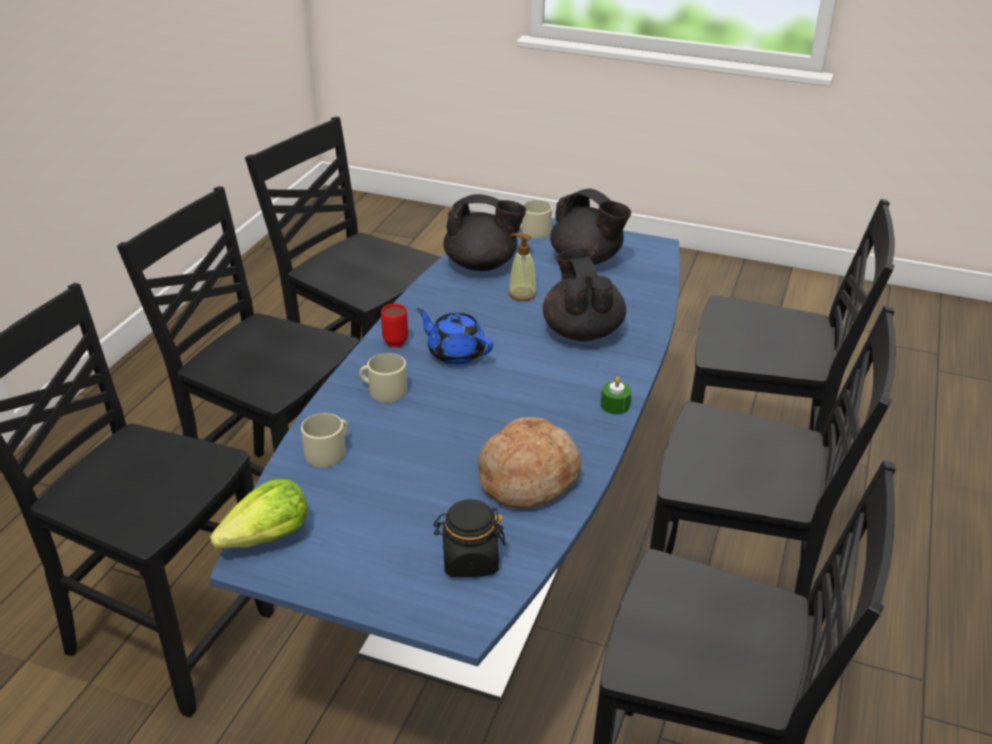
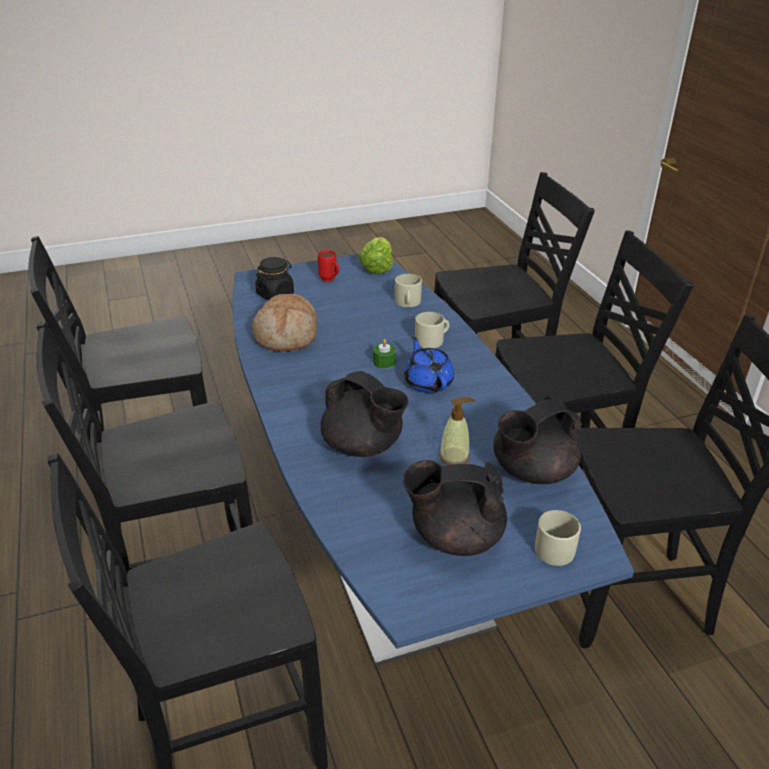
camera: 140 degrees right, 0 degrees up
(395, 339) = (480, 372): red mug -> red mug (330, 280)
(455, 353) = (428, 382): blue teapot -> blue teapot turned 105 degrees counterclockwise
(615, 405) = (276, 398): green candle -> green candle (384, 362)

